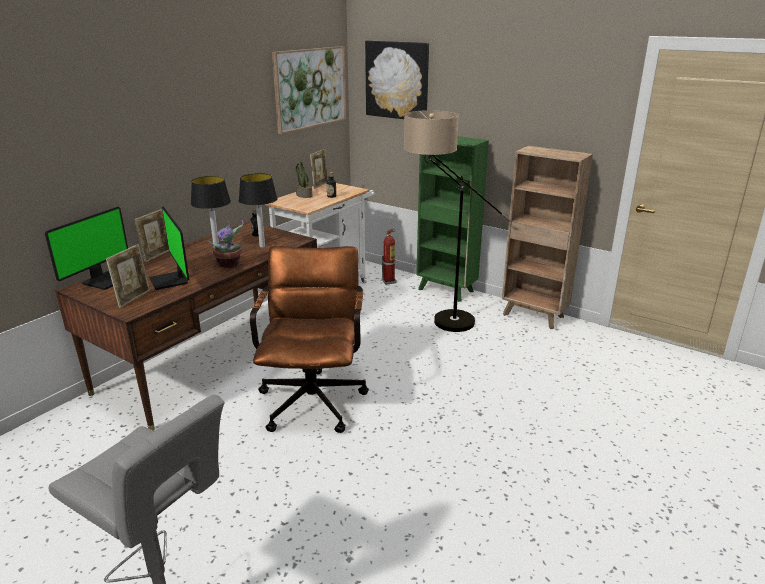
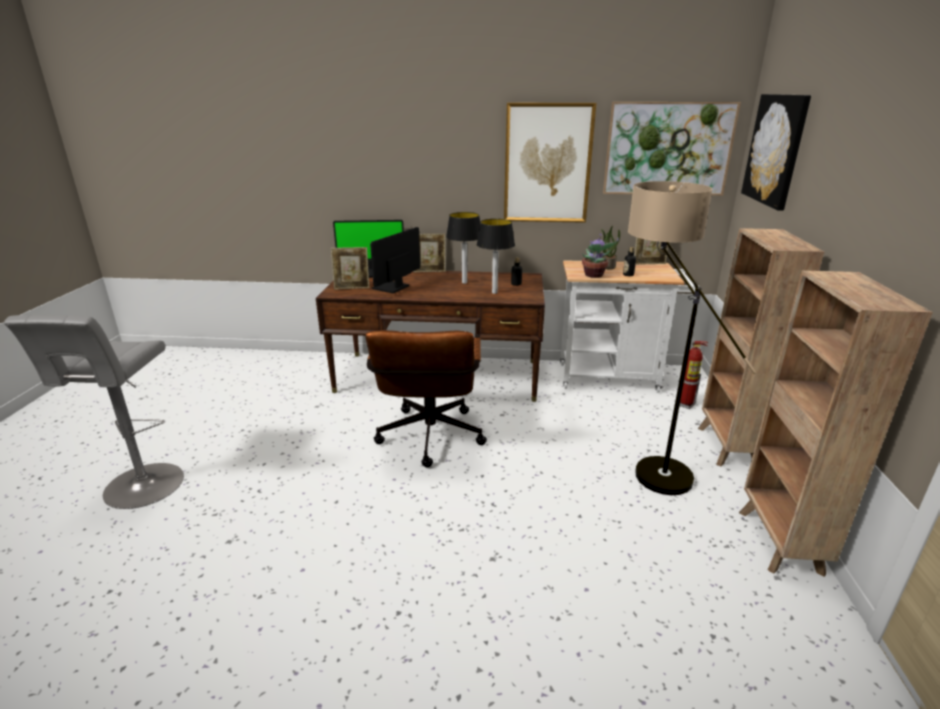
camera: 60 degrees right, 0 degrees up
(230, 264) = (443, 294): potted plant -> potted plant (594, 275)
(236, 115) = (547, 164): none -> picture
(314, 397) = (429, 441): brown office chair -> brown office chair turned 120 degrees clockwise
(446, 291) = (728, 447): green bookcase -> brown bookcase

